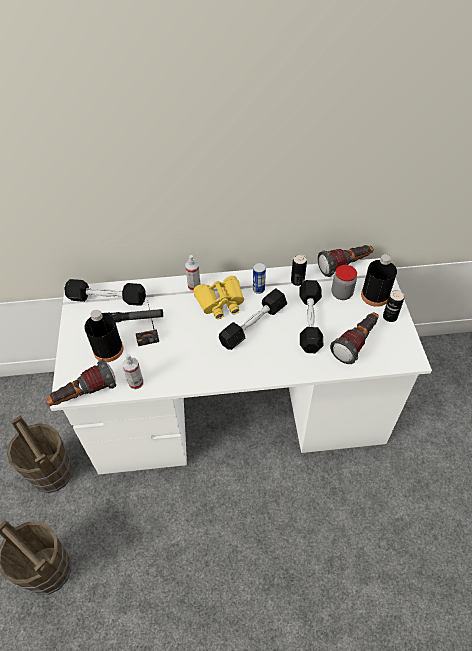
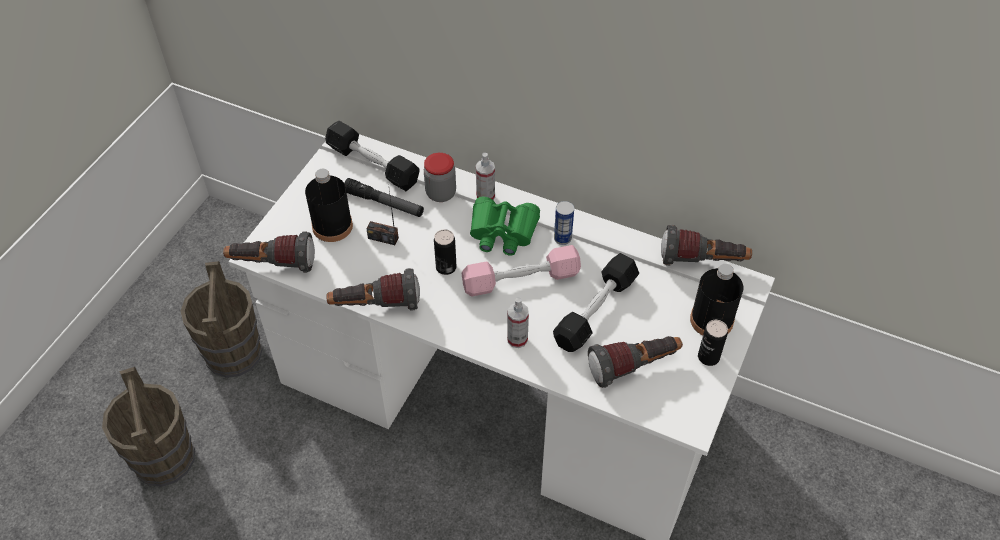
camera: 30 degrees right, 0 degrees up
(136, 383) = (335, 280): spray bottle -> spray bottle (517, 339)
(175, 386) = (375, 306): none -> flashlight
(220, 302) = (502, 232): yellow binoculars -> green binoculars
(253, 325) = (521, 280): black dumbbell -> pink dumbbell
(297, 281) = (621, 251): can -> can (446, 267)
(341, 294) = (667, 296): jar -> jar (441, 193)

